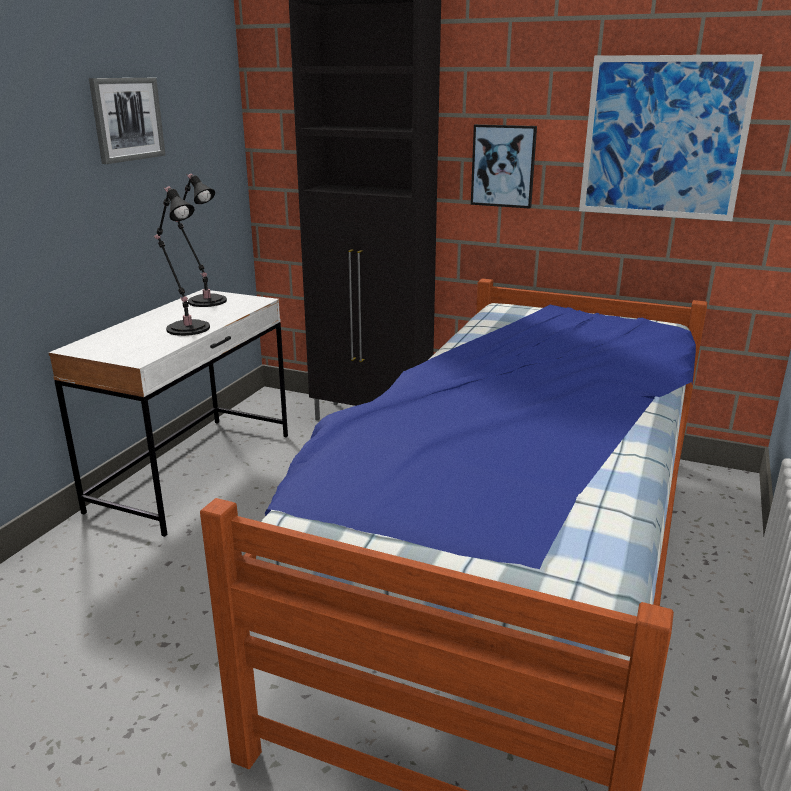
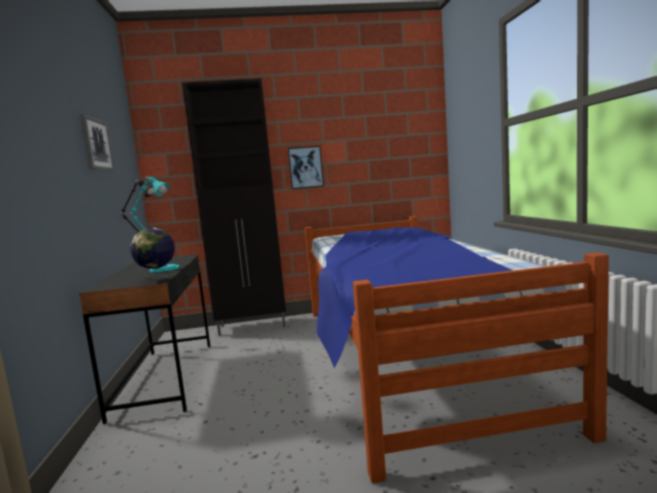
camera: 30 degrees left, 15 degrees down
(144, 354) = (157, 279): none -> globe
(186, 327) = (162, 269): black table lamp -> turquoise table lamp
(195, 471) = (166, 378): white desk -> black desk
(663, 138) = (379, 145): picture -> none

